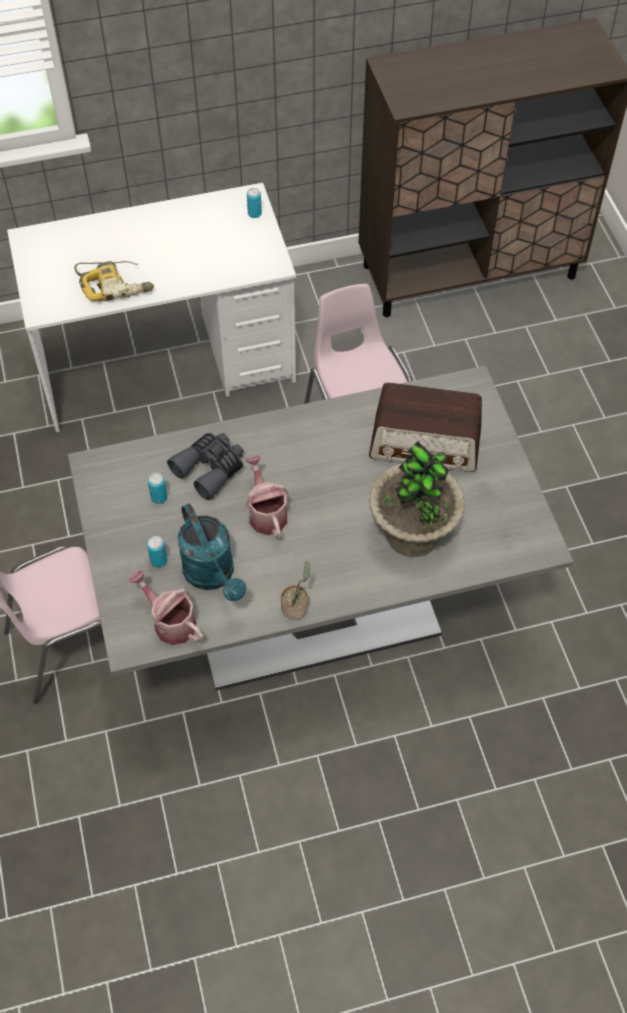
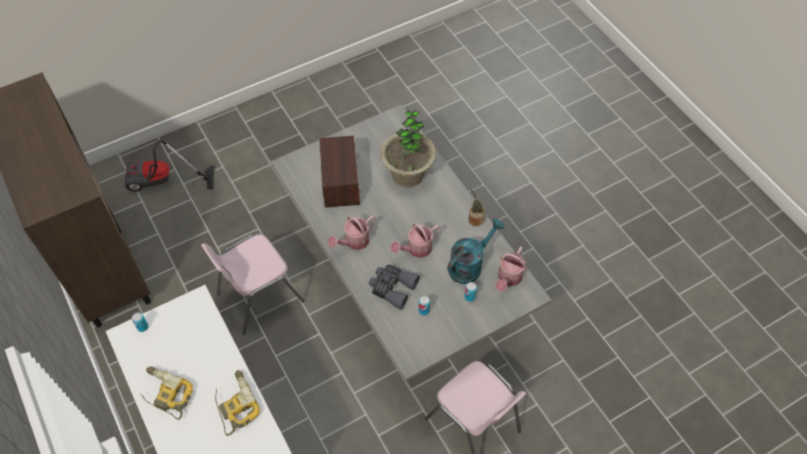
camera: 105 degrees left, 0 degrees up
(156, 226) = (165, 394): none -> power drill
(305, 439) = (354, 242): none -> watering can
(585, 344) = (162, 182): none -> vacuum cleaner

